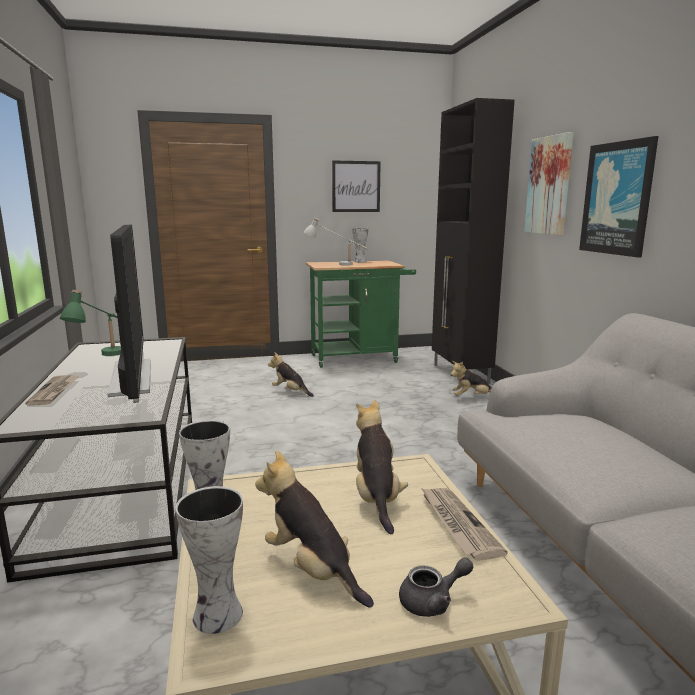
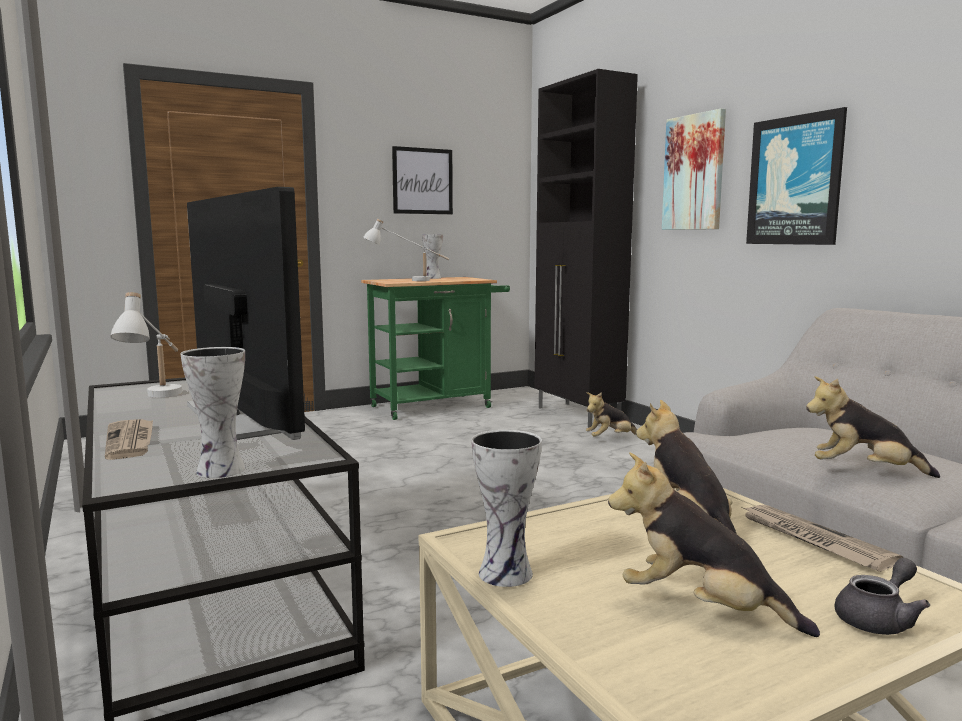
camera: 15 degrees left, 5 degrees down
(104, 357) = (157, 399): green table lamp -> white table lamp
(215, 615) = (641, 678): vase -> vase (218, 470)
(290, 392) = (374, 450): plush toy -> plush toy (863, 471)

